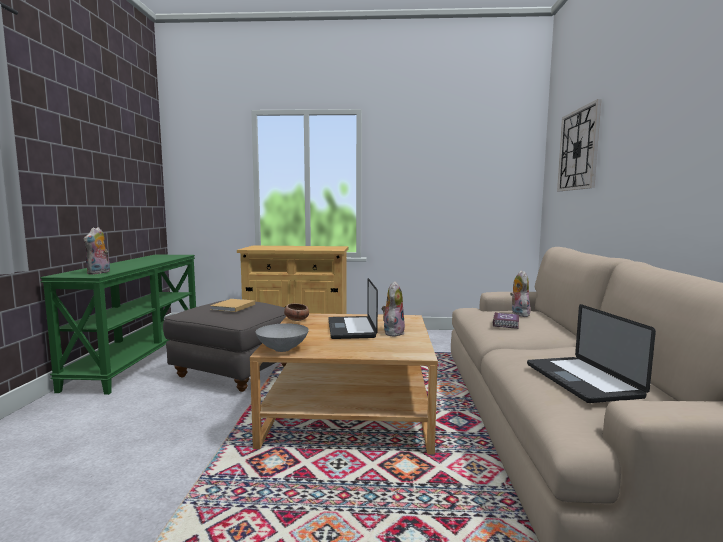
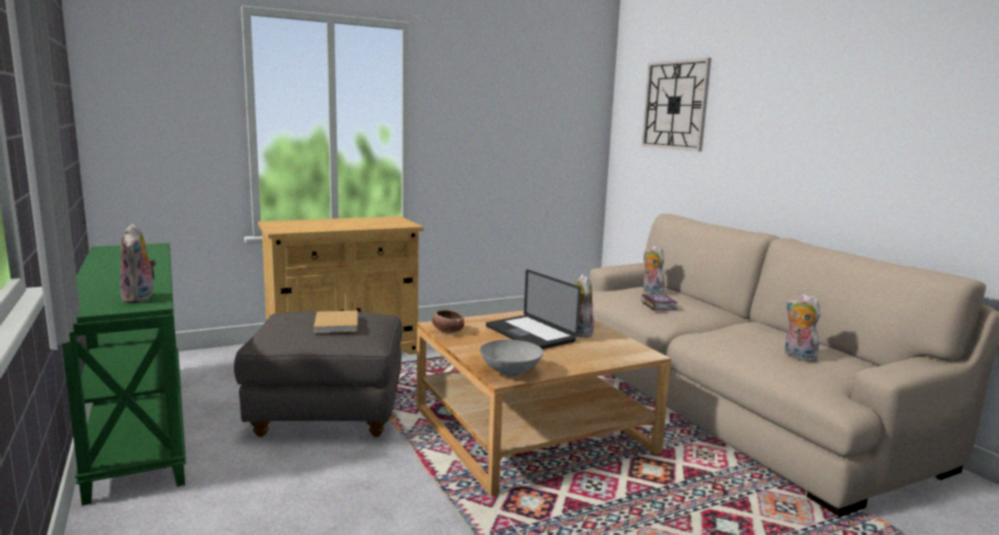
camera: 30 degrees left, 5 degrees up
(581, 380) = (797, 356): laptop -> plush toy

